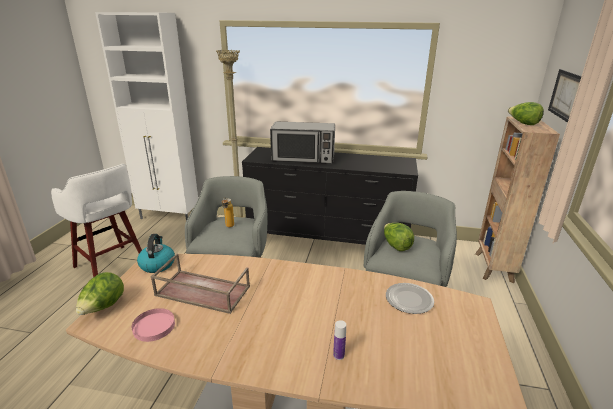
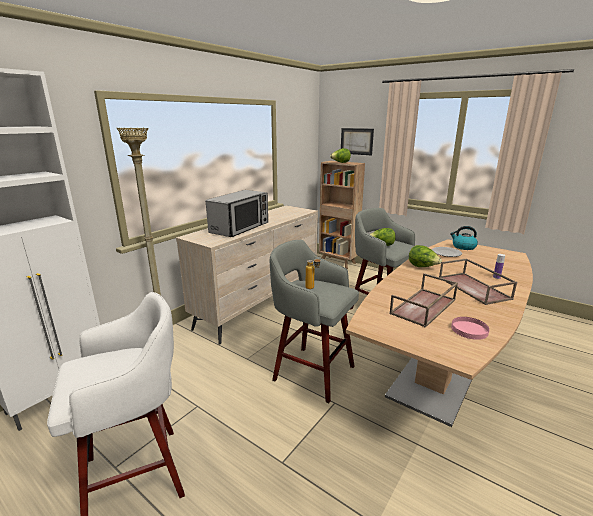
camera: 65 degrees left, 5 degrees down
(103, 307) = (440, 353): lettuce -> lettuce (422, 267)
(157, 264) = (371, 323): kettle -> kettle (463, 247)
(279, 331) = (474, 288): none -> brown tray
(327, 246) = (260, 305): black dresser -> beige dresser

